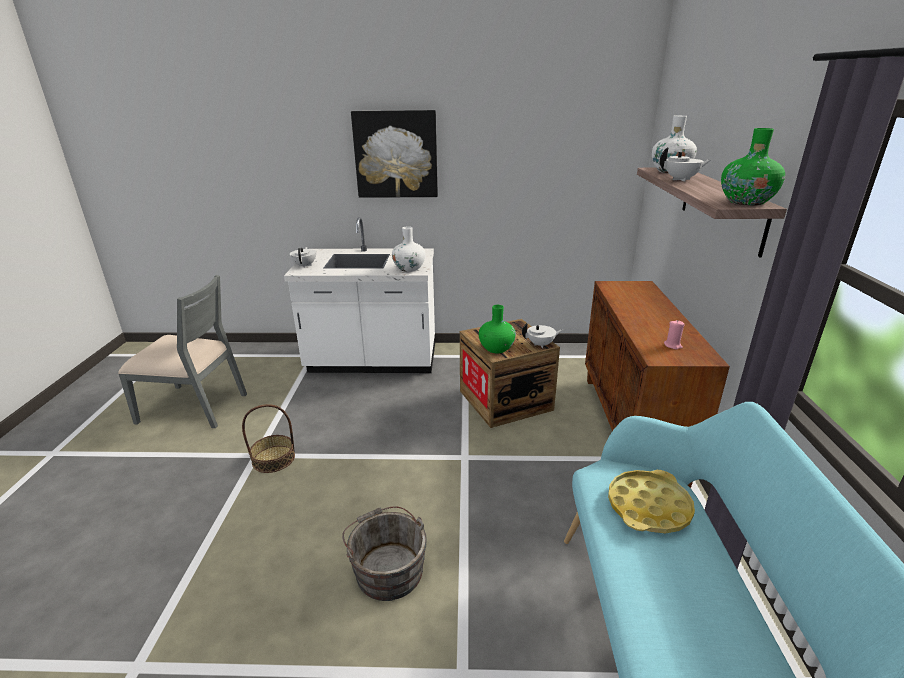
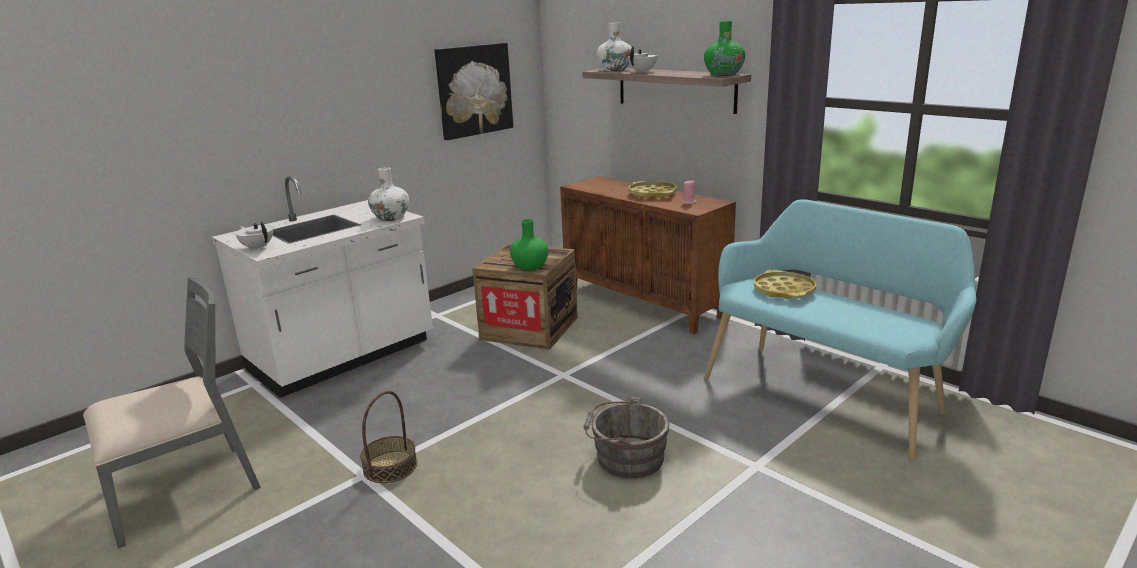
camera: 45 degrees left, 5 degrees down
(396, 154) = (312, 93): picture -> picture (474, 90)
(541, 344) = (558, 252): white teapot -> none
(657, 320) = (652, 194): none -> yellow tray

